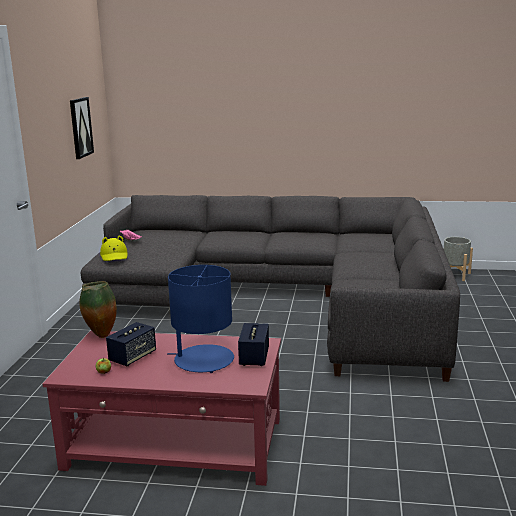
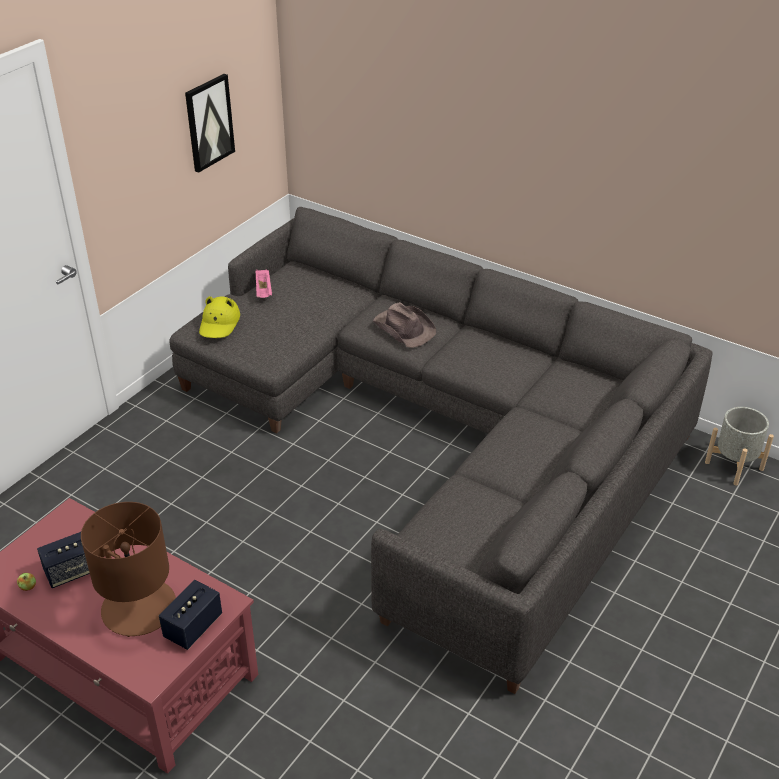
camera: 25 degrees right, 20 degrees up
(101, 336) = (71, 514): vase -> none
(203, 360) = (138, 607): blue table lamp -> brown table lamp
(239, 237) = (404, 328): none -> brown hat

